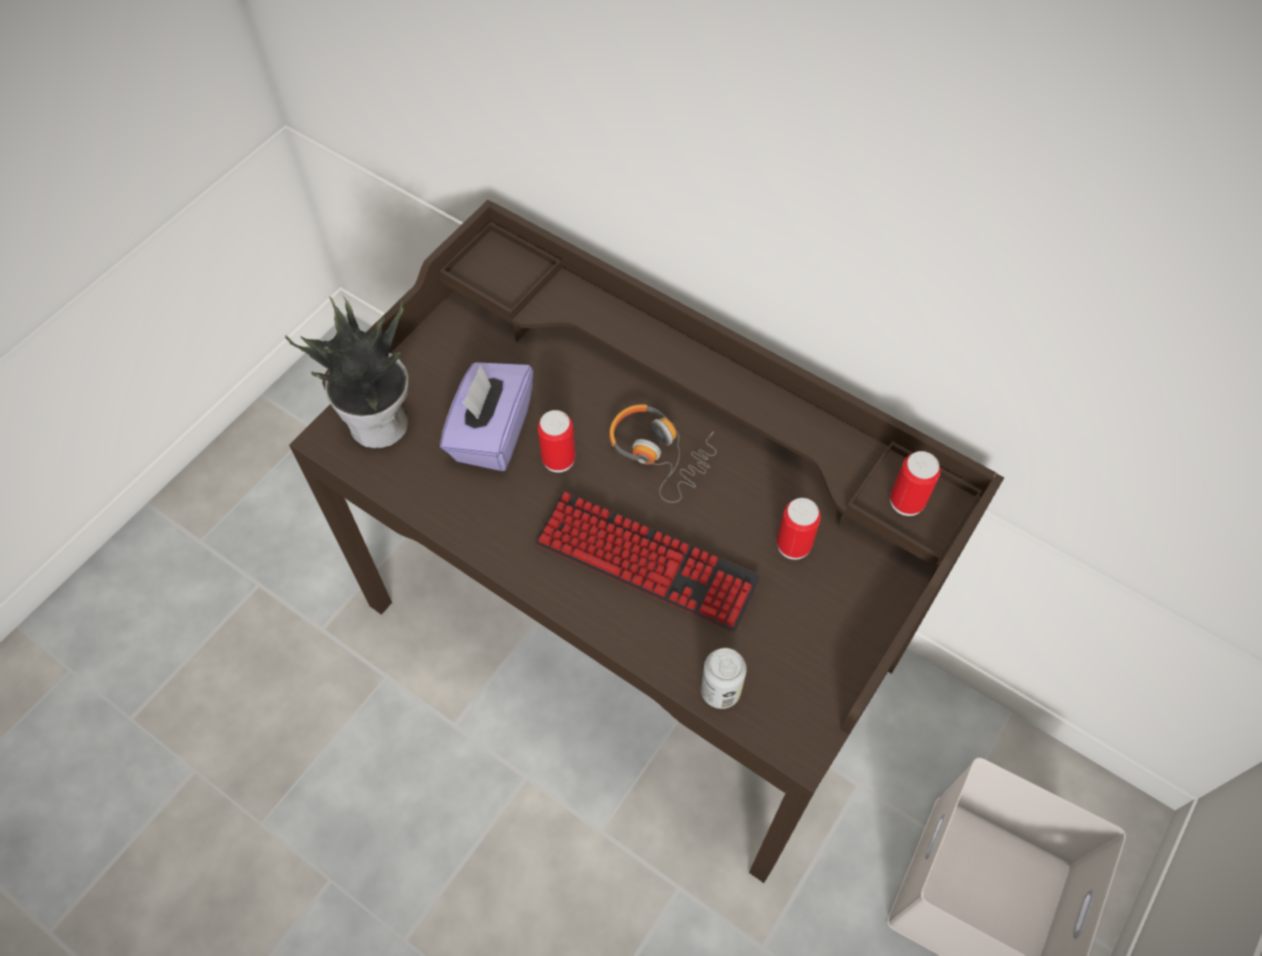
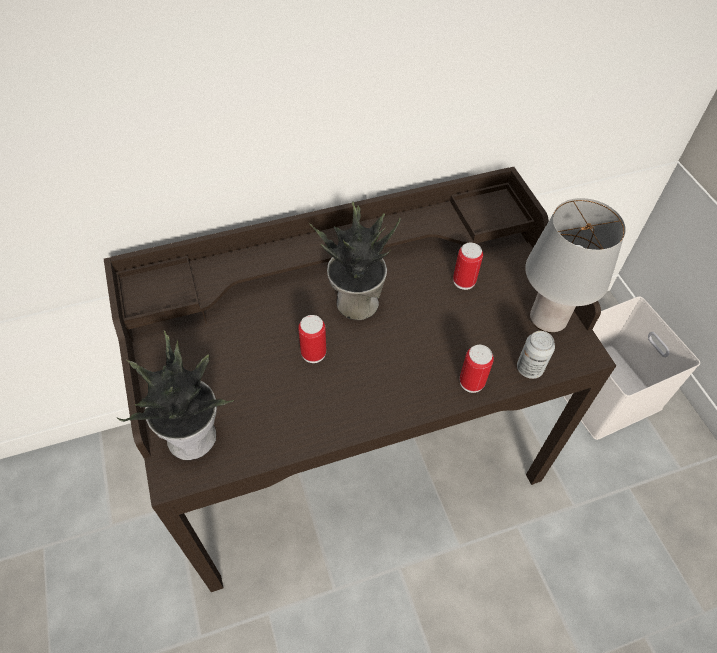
camera: 55 degrees left, 5 degrees down
(491, 433) = (261, 377): purple tissue box -> none
(646, 562) = (421, 353): keyboard -> none
(659, 454) = (355, 303): headphones -> potted plant
(813, 671) = (546, 320): none -> grey table lamp
(907, 501) = (488, 213): can -> can (472, 382)

